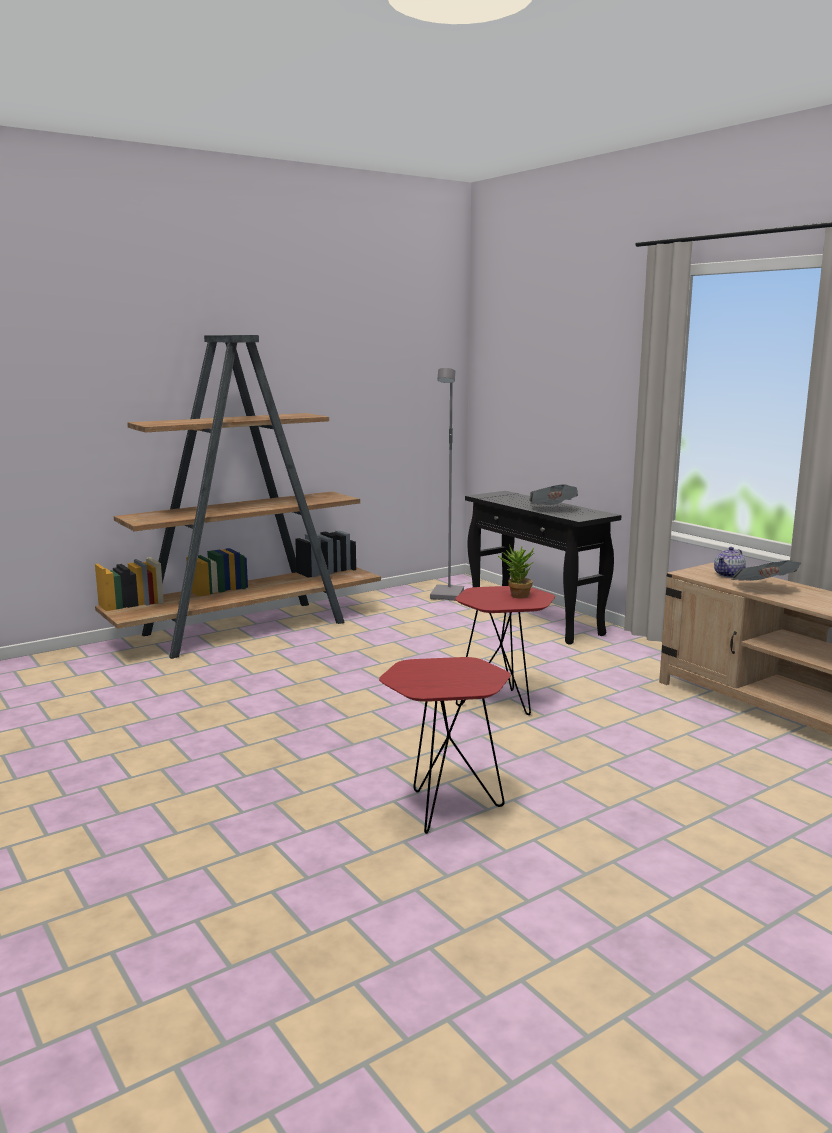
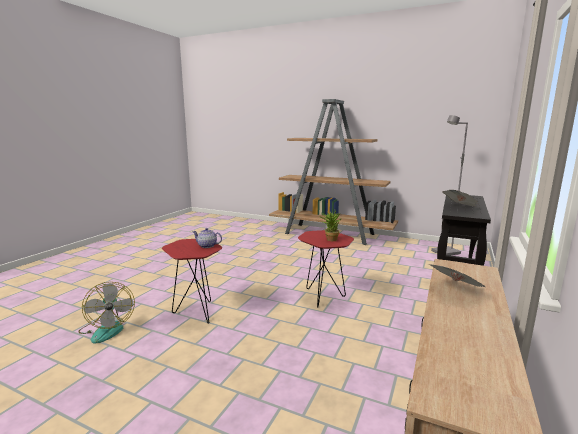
camera: 60 degrees right, 0 degrees up
(425, 915) = (107, 329): none -> fan
(729, 575) = (470, 276): teapot -> teapot (207, 246)

